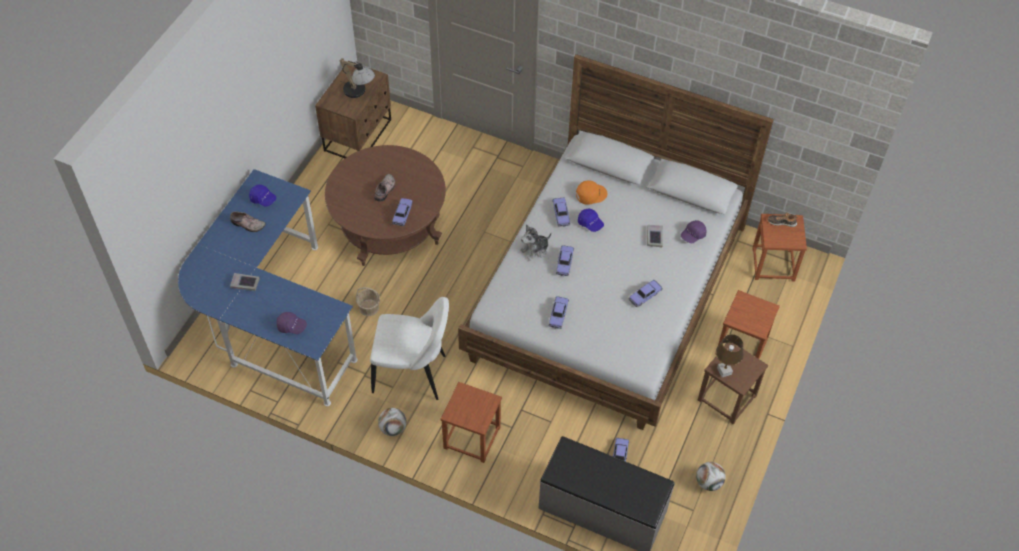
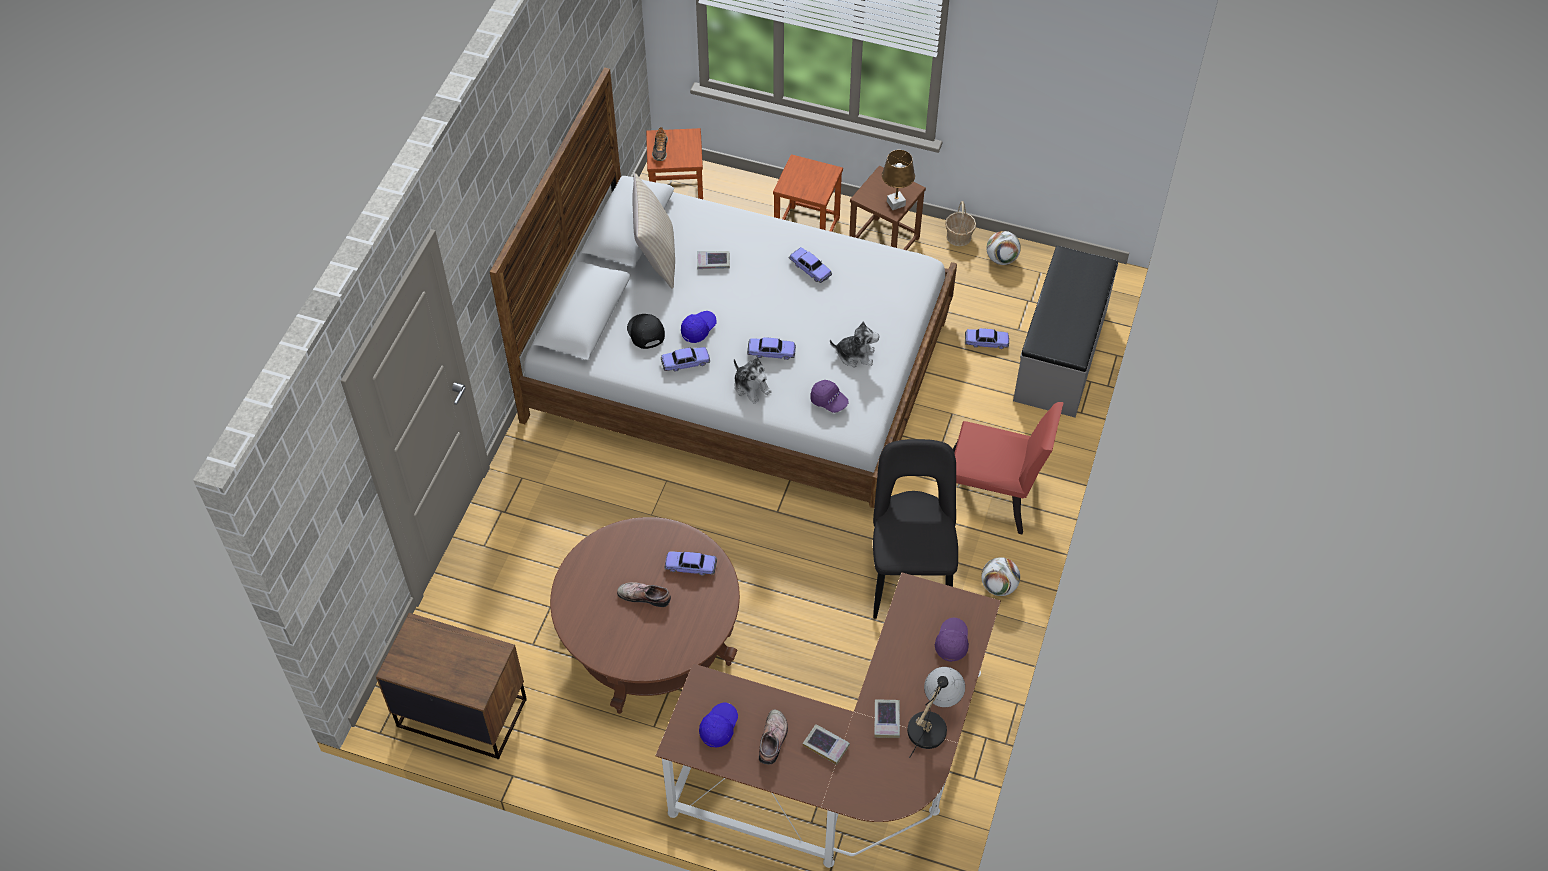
camera: 95 degrees left, 0 degrees up
(236, 250) = (826, 745): none -> book
(272, 320) = (847, 773): blue desk -> brown desk
(359, 93) = (453, 648): table lamp -> table lamp (932, 722)
(369, 307) = (806, 645): basket -> basket (958, 237)
(413, 374) = (910, 573): white chair -> black chair
(471, 438) = (993, 495): brown stool -> red chair
(558, 315) = (855, 355): toy car -> plush toy
(590, 194) = (645, 332): orange cap -> black cap
(660, 204) = (656, 257): none -> beige pillow
(693, 235) = (706, 224): purple cap -> purple cap (829, 401)

